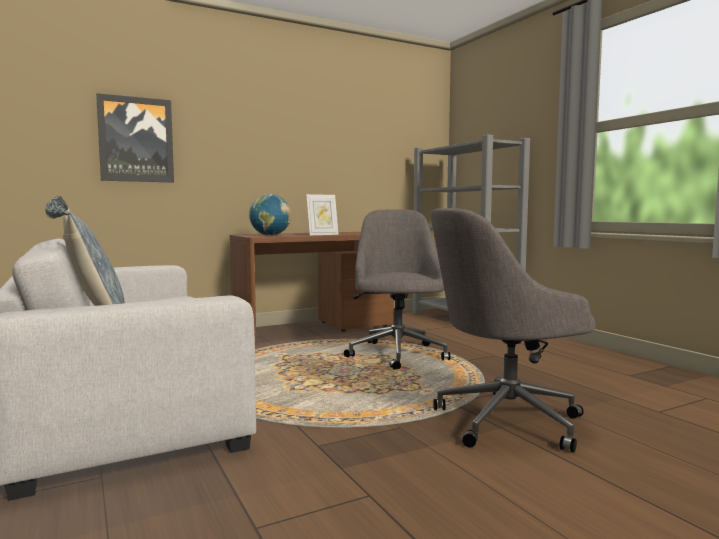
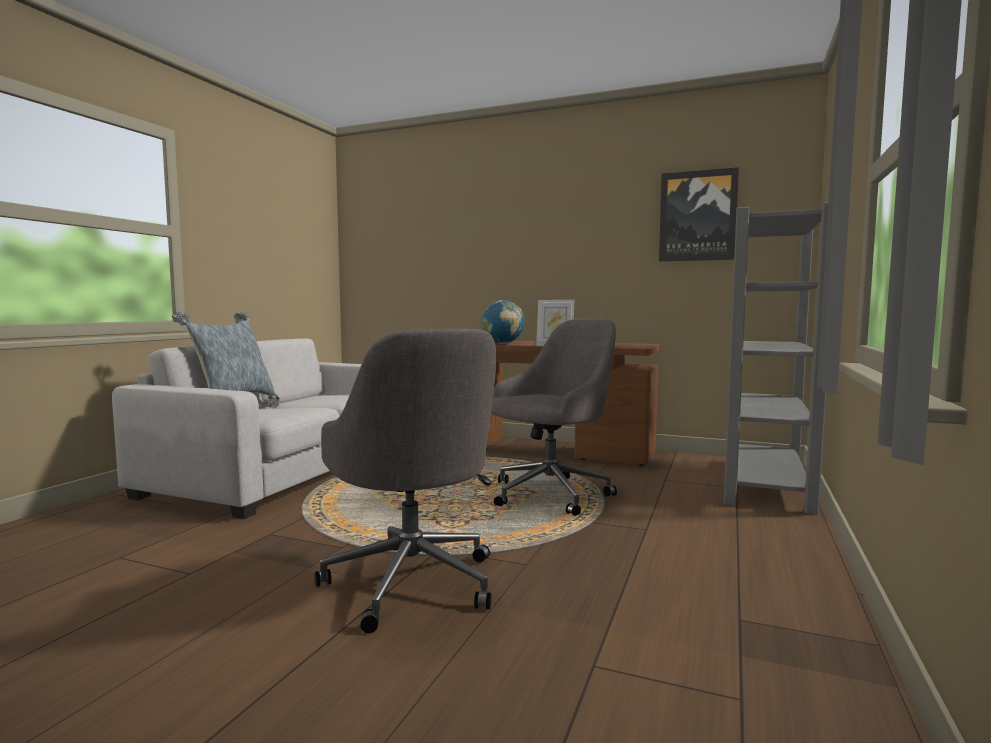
camera: 50 degrees right, 0 degrees up
(136, 140) = (427, 253): picture -> picture (697, 216)
(507, 422) = (413, 584): grey office chair -> grey office chair turned 150 degrees counterclockwise

